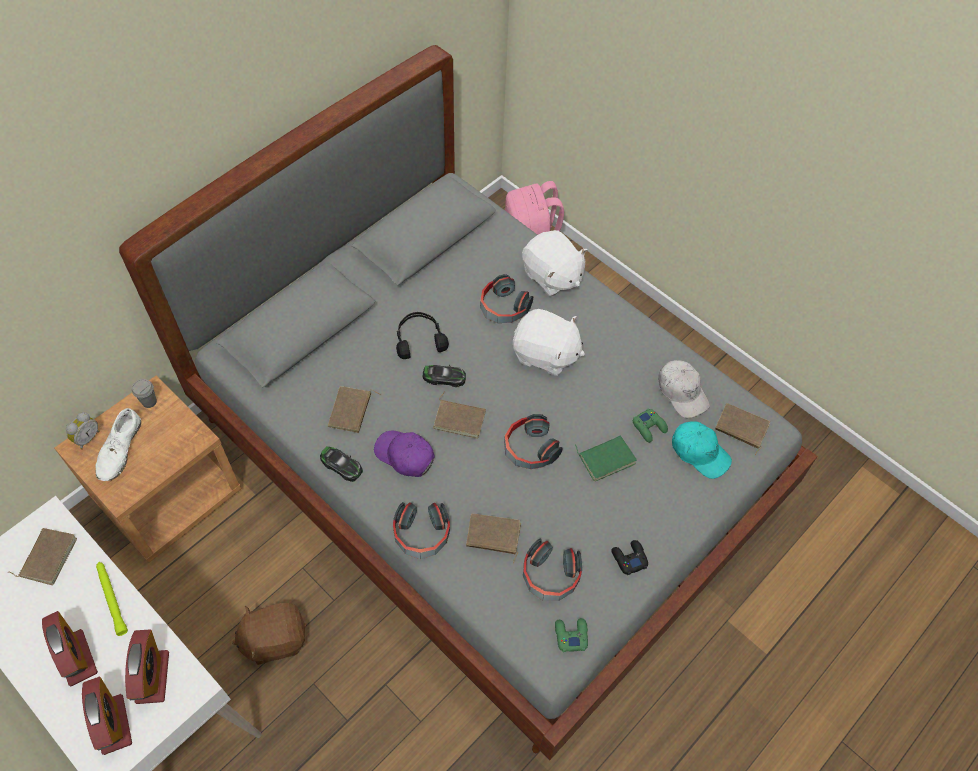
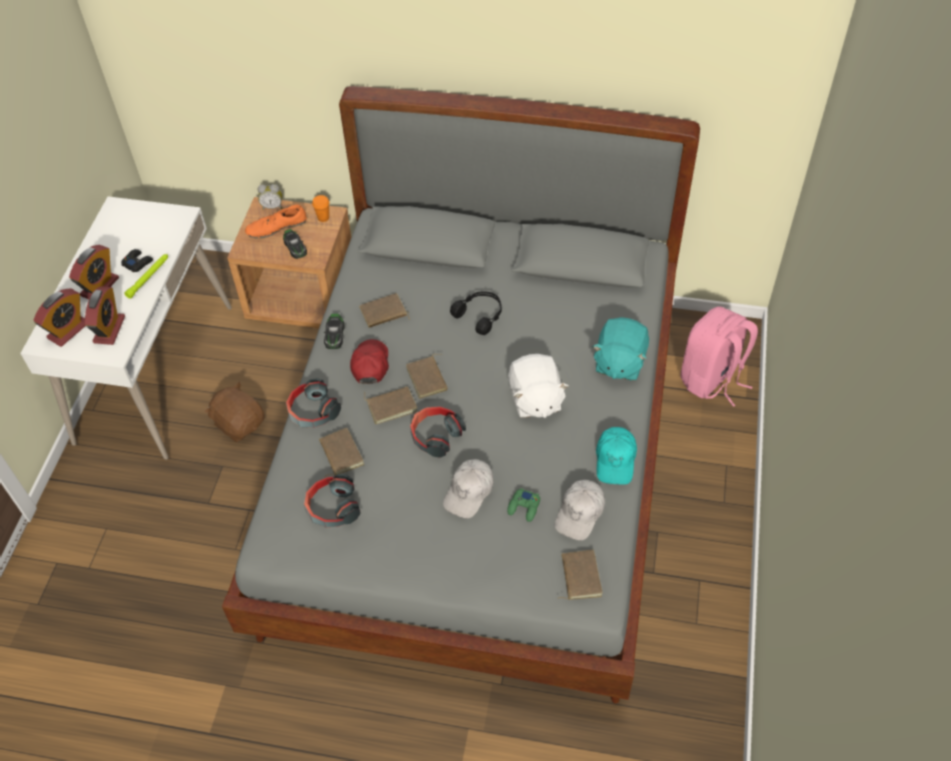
camera: 60 degrees right, 5 degrees down
(47, 557) = (156, 231): brown book -> brown book (391, 405)
(120, 449) = (276, 227): white shoe -> orange shoe
(149, 402) = (323, 217): grey cup -> orange cup
(152, 677) = (109, 329): alarm clock -> alarm clock turned 45 degrees counterclockwise
(405, 456) = (370, 365): purple cap -> red cap
(444, 377) = (457, 349): toy car -> toy car (295, 247)
(503, 307) = (556, 348): headphones -> none
(552, 276) = (619, 362): white plush toy -> turquoise plush toy
(570, 635) = (293, 549): green game controller -> none
(606, 458) = (469, 492): green book -> white cap
(629, 558) = (387, 554): black game controller -> black game controller (137, 263)
(699, 452) = (528, 556): turquoise cap -> turquoise cap (615, 460)

